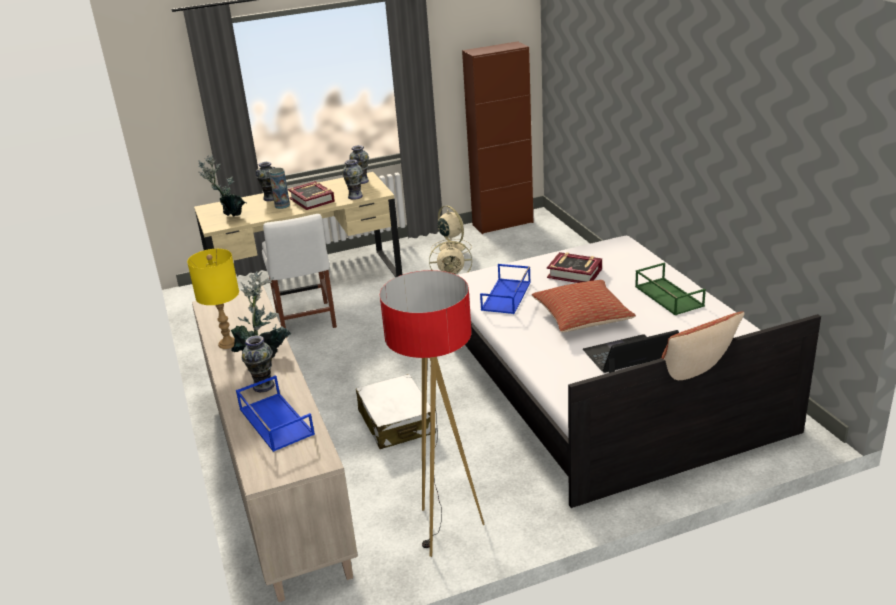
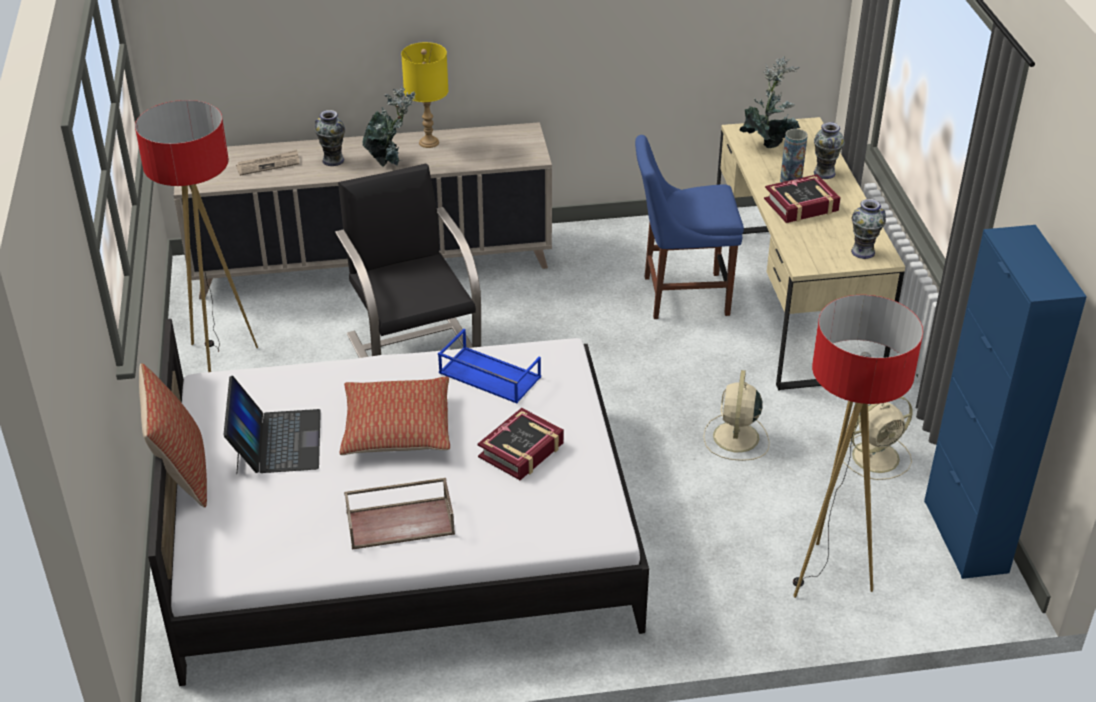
camera: 100 degrees right, 10 degrees up
(275, 421) = (268, 164): blue tray -> newspaper
(306, 321) = (680, 295): white chair -> blue chair
(355, 196) = (800, 241): vase -> none
(396, 422) = (412, 346): white suitcase -> black armchair
(502, 224) = (965, 536): brown cabinet -> blue cabinet
(553, 250) = (827, 577): none -> floor lamp
(667, 296) = (401, 522): green tray -> brown tray

